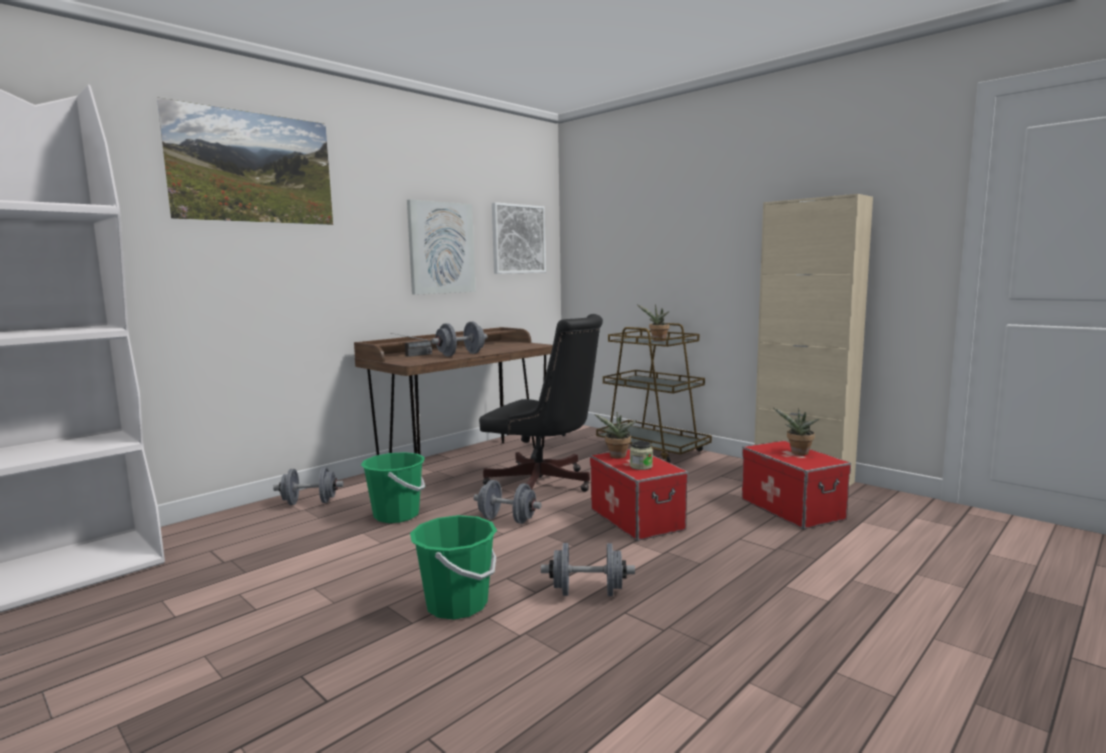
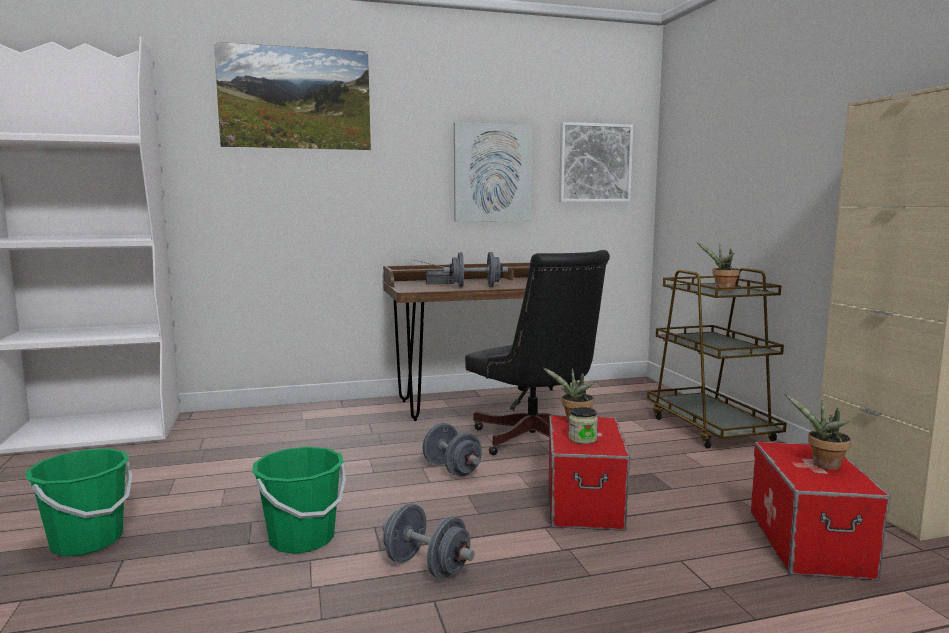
camera: 30 degrees right, 0 degrees up
(310, 502) = (317, 414): grey dumbbell -> none
(396, 515) = (365, 441): green bucket -> green bucket (87, 541)

